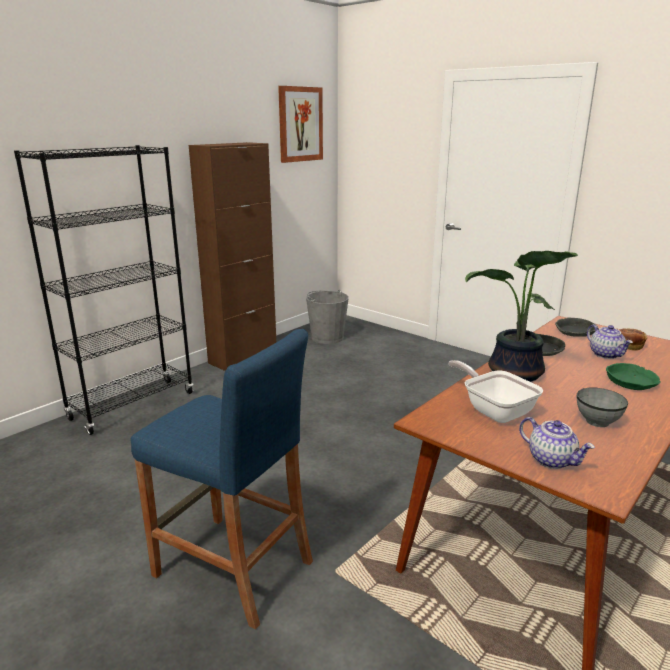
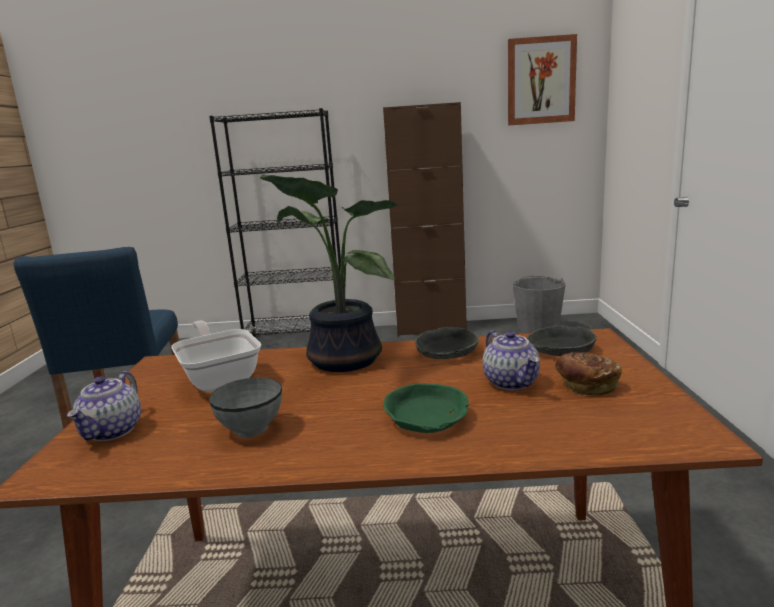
camera: 50 degrees right, 5 degrees down
(494, 410) = (220, 378): frying pan -> frying pan turned 45 degrees counterclockwise
(606, 354) = (512, 382): teapot -> teapot turned 45 degrees counterclockwise

